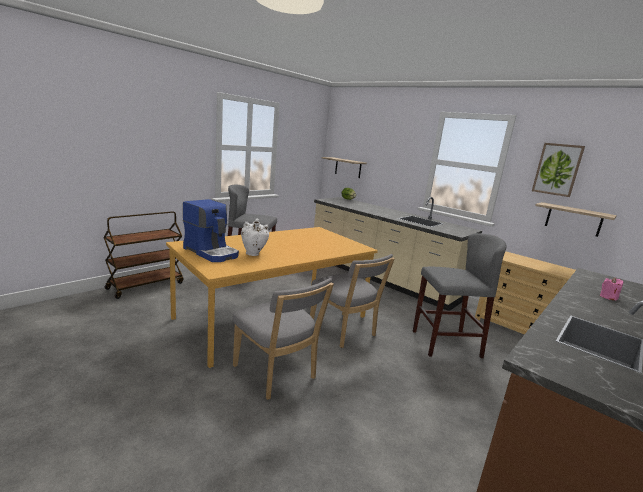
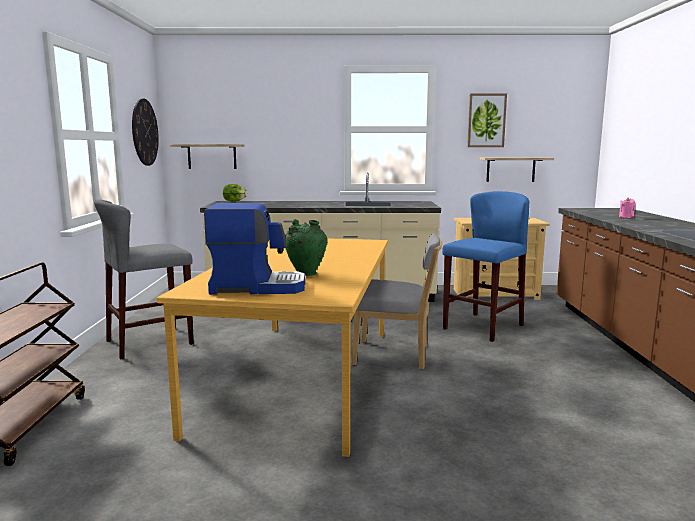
camera: 40 degrees left, 5 degrees down
(254, 254) = (306, 274): white vase -> green vase
(276, 374) = (422, 421): grey chair -> none
(306, 148) = (145, 132): none -> wall clock
(445, 343) = (482, 327): grey stool -> blue stool

